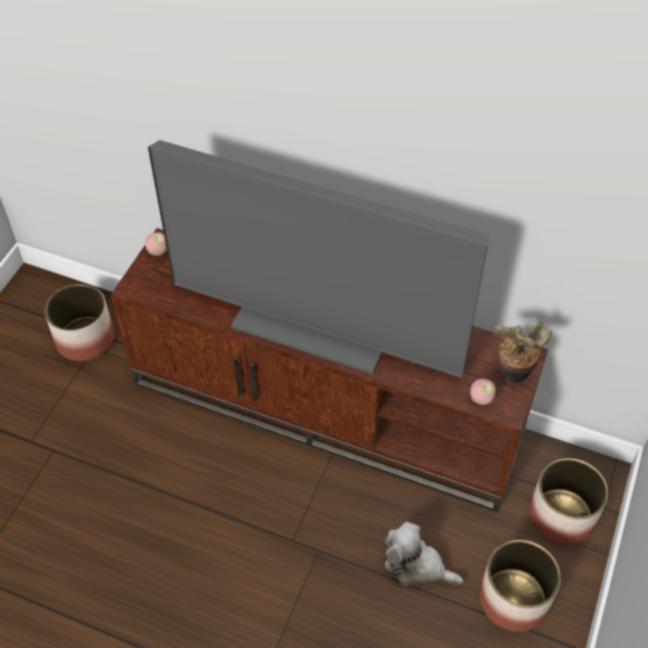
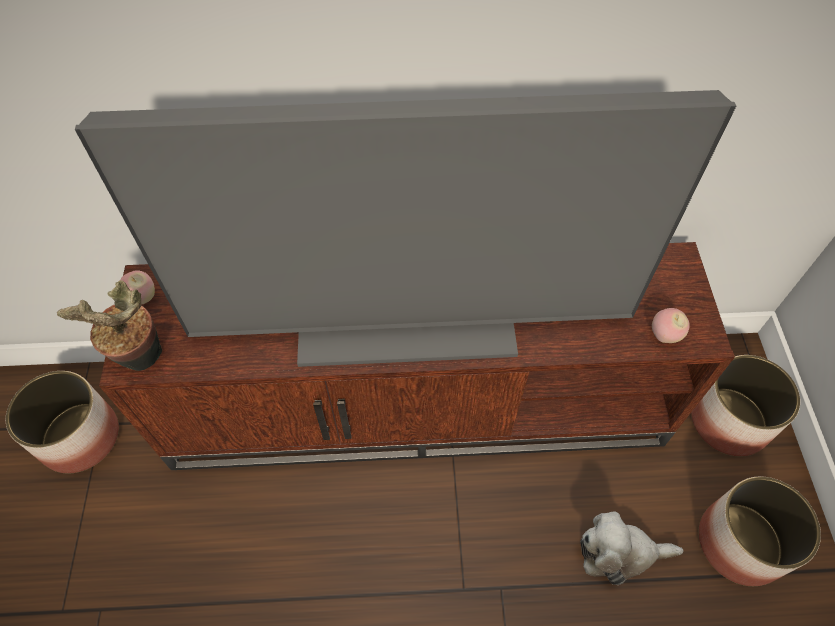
camera: 25 degrees left, 5 degrees up
(512, 374) = (678, 289): potted plant -> potted plant (140, 359)

